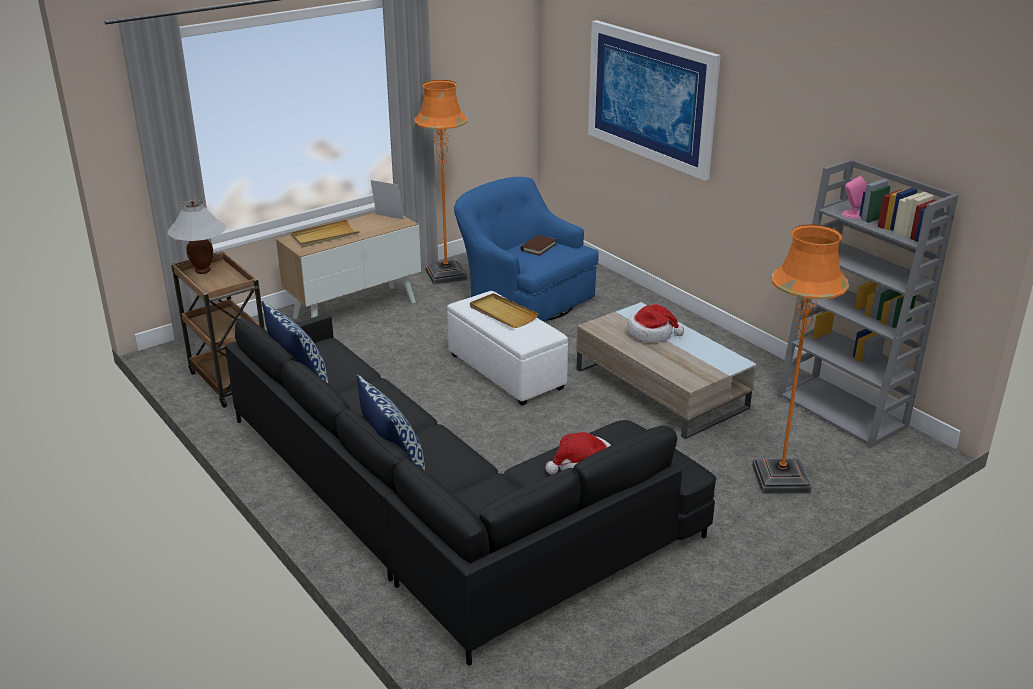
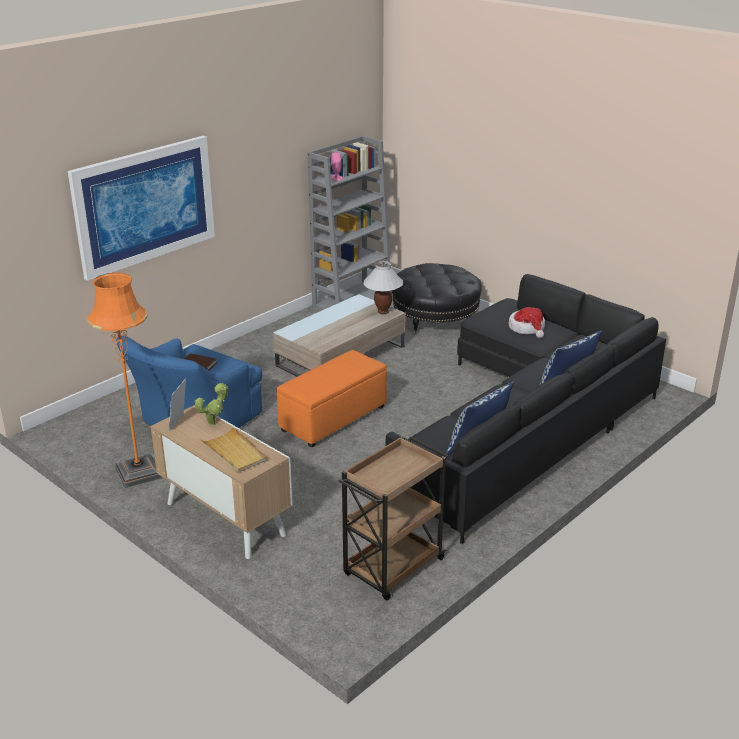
camera: 100 degrees left, 0 degrees up
(203, 270) = (378, 483): white table lamp -> white table lamp (383, 312)
(378, 230) = (214, 423): none -> potted plant
(502, 313) = (326, 375): beige tray -> none
(506, 372) = (334, 418): white ottoman -> orange ottoman
(651, 333) = (326, 326): hat -> none
(780, 479) = (435, 318): orange floor lamp -> black ottoman

